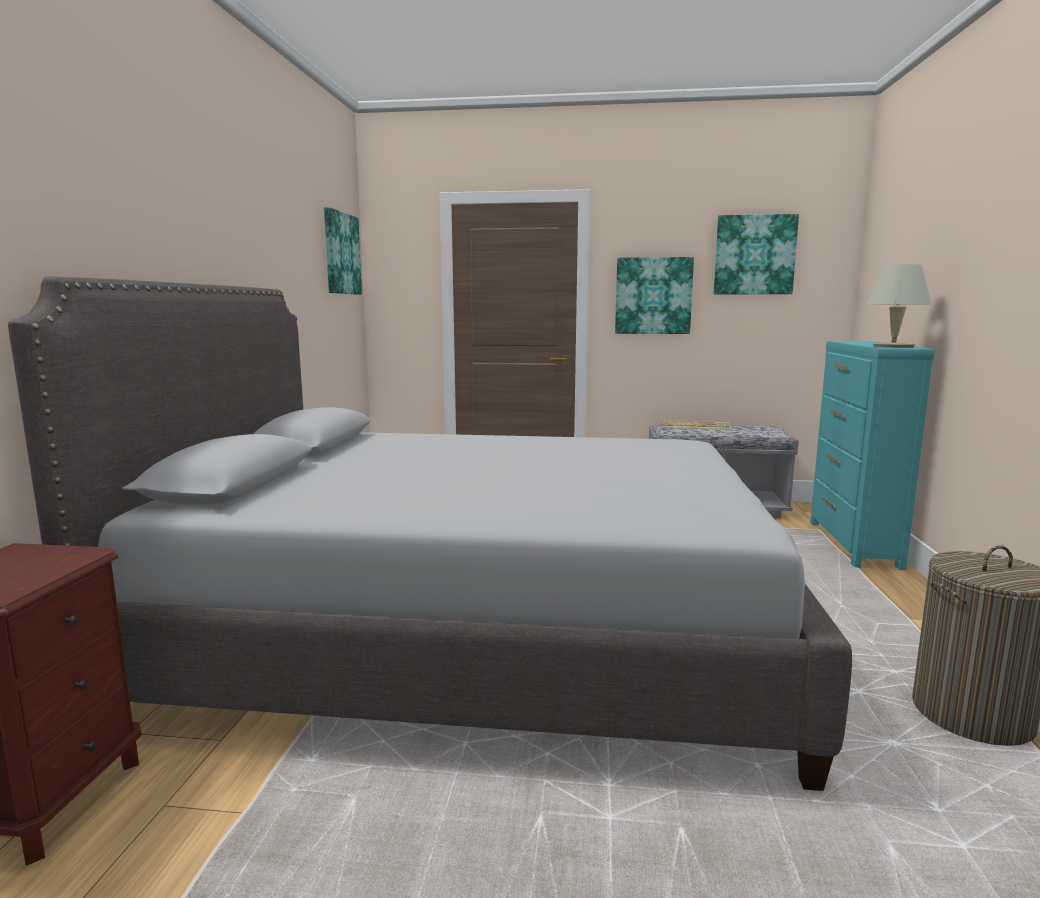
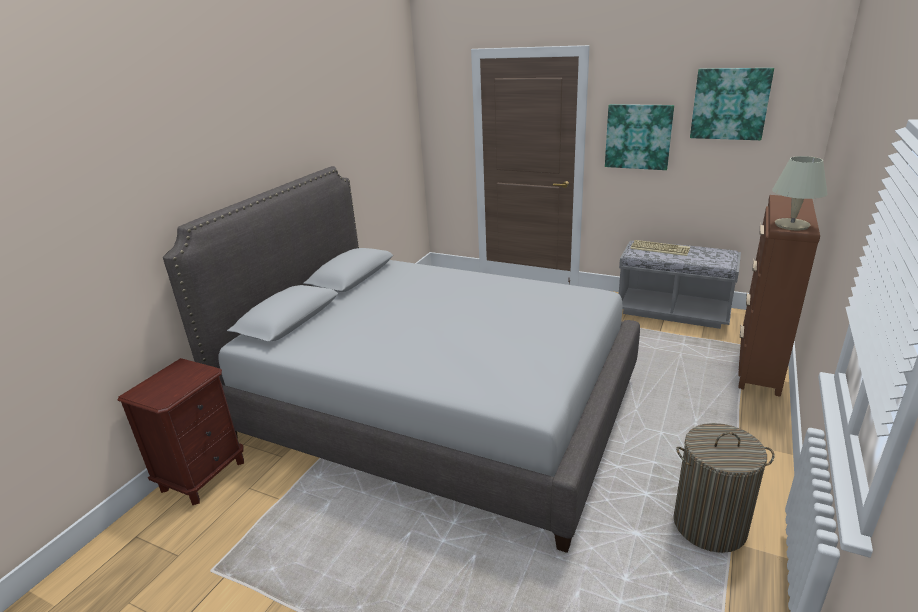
camera: 20 degrees right, 15 degrees up
(341, 253) = (395, 107): picture -> none
(853, 544) = (759, 364): turquoise dresser -> brown dresser

